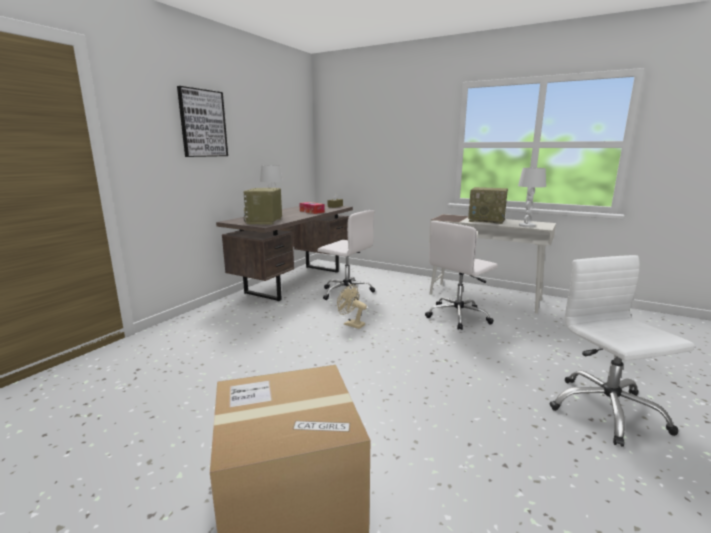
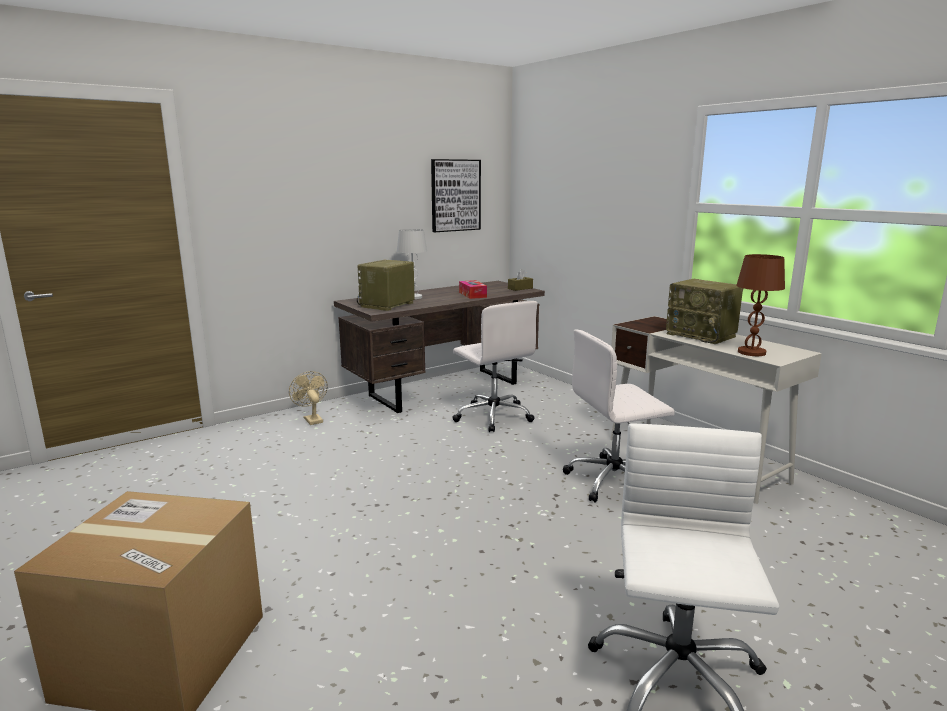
camera: 25 degrees right, 0 degrees up
(202, 123) = (322, 177): picture -> picture (455, 195)
(351, 324) = (451, 462): beige fan -> beige fan (311, 419)
(527, 225) = (751, 352): white table lamp -> brown table lamp

